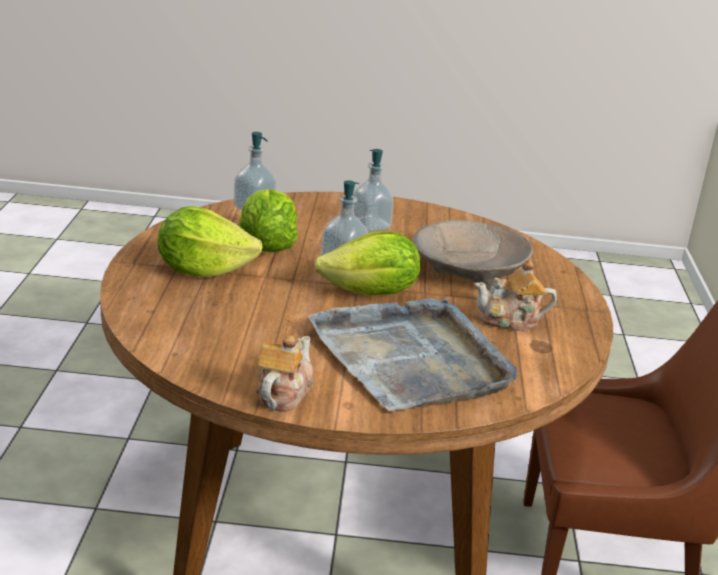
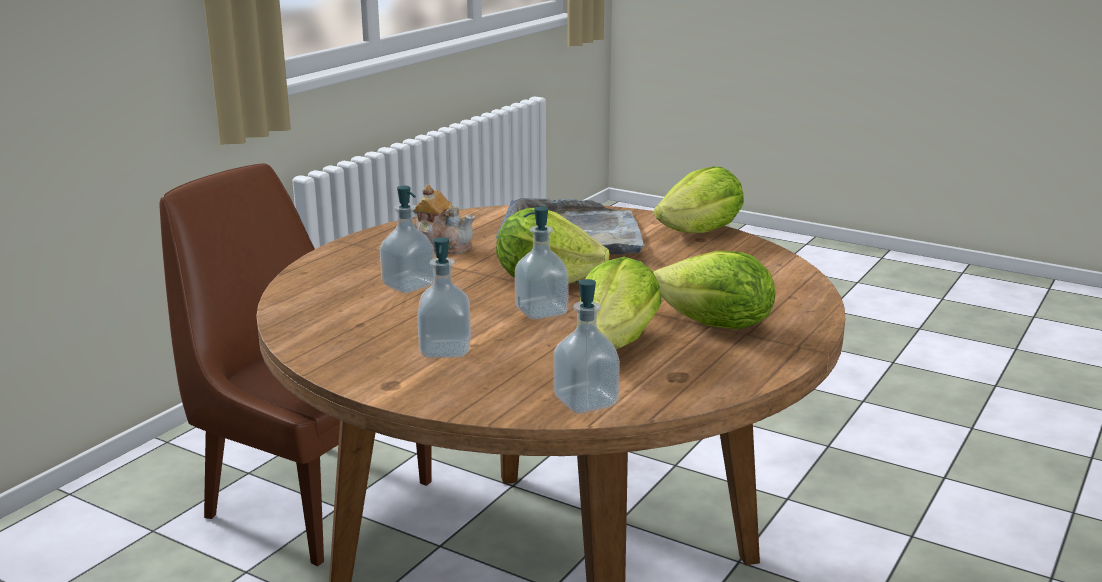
camera: 150 degrees left, 5 degrees down
(283, 394) = (701, 232): teapot -> lettuce
(468, 271) = (408, 285): beige bowl -> soap dispenser

